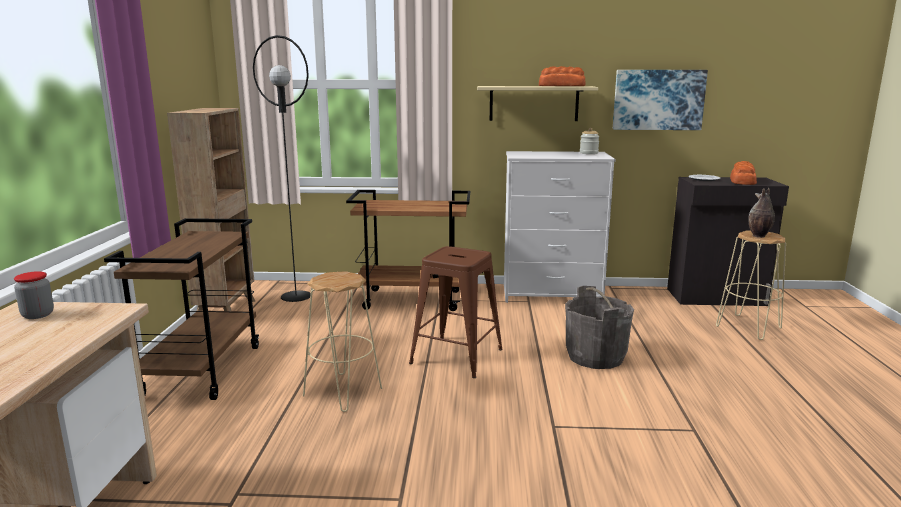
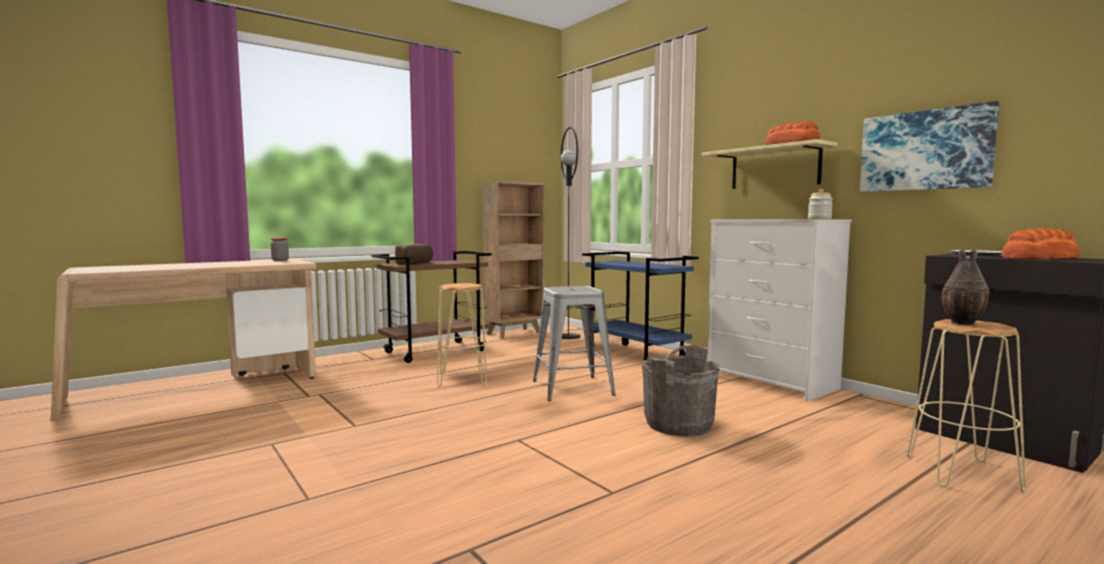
camera: 50 degrees right, 10 degrees down
(179, 257) = (416, 263): none -> bread
(413, 300) = (636, 355): brown cart -> blue cart
(456, 356) = (572, 388): brown stool -> grey stool

